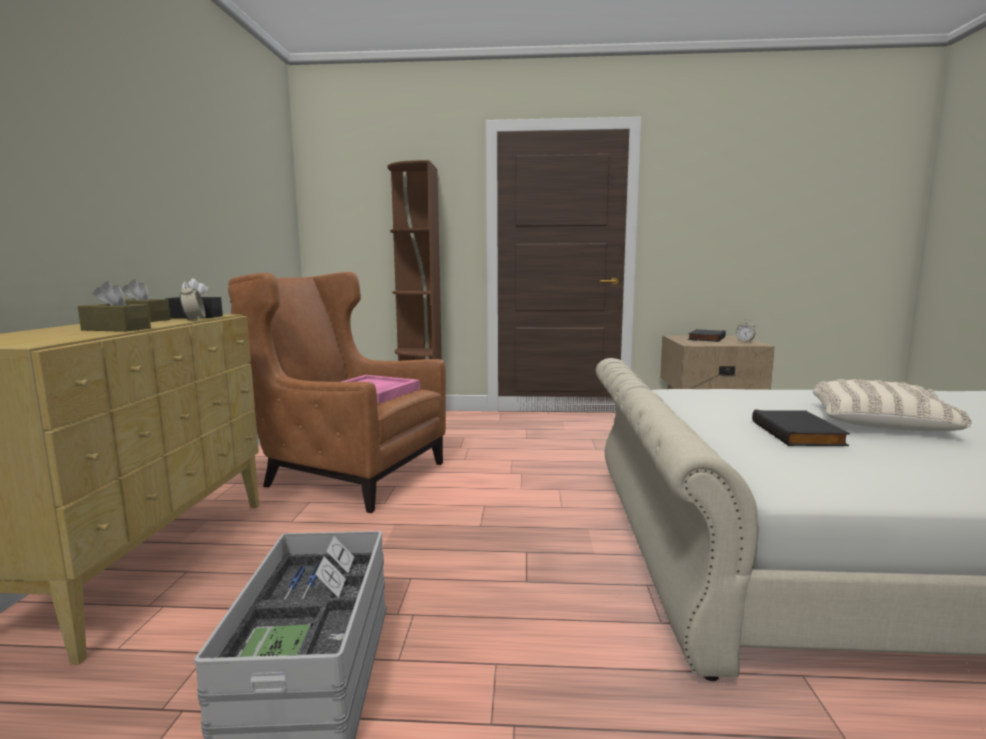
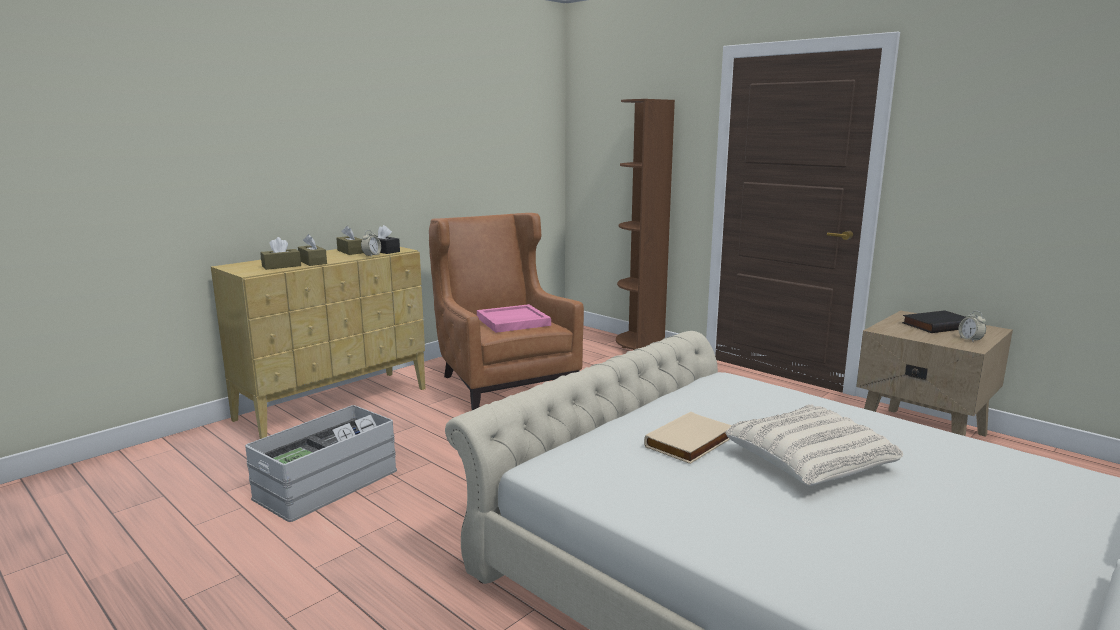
camera: 40 degrees right, 5 degrees up
(68, 335) = (281, 266): none -> brown tissue box
(799, 433) = (691, 443): black book -> beige book

